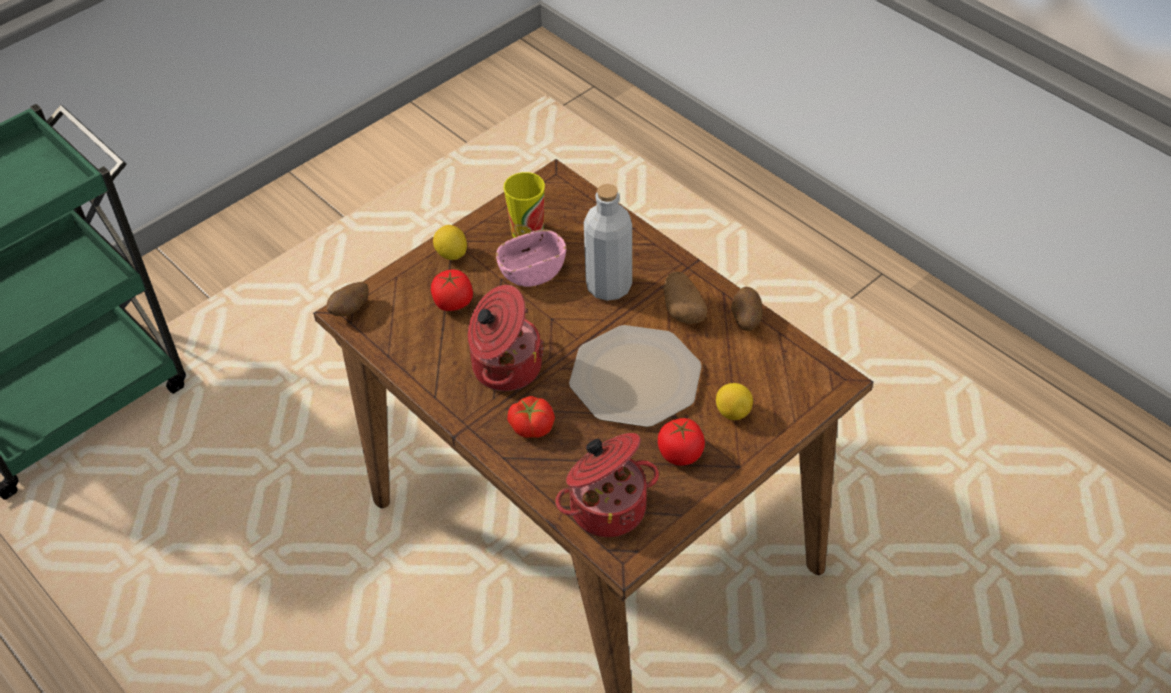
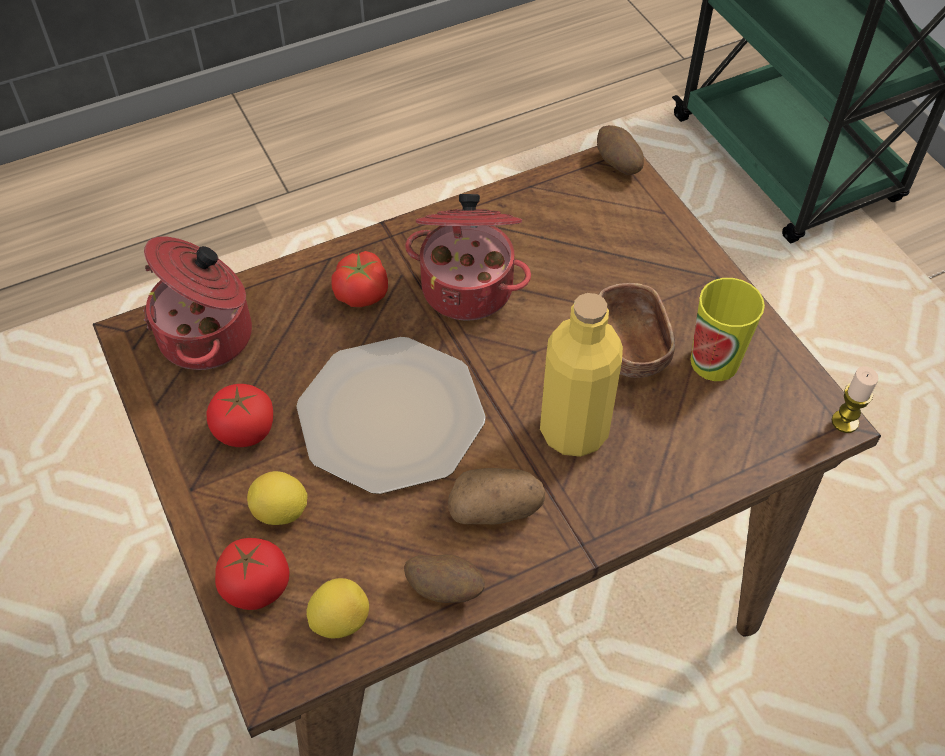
camera: 105 degrees right, 5 degrees up
(451, 254) = (690, 272): lemon -> lemon (340, 620)
(453, 302) = (598, 257): tomato -> tomato (257, 586)
(532, 272) = (630, 349): pink bowl -> brown bowl
(553, 172) = (845, 422): none -> candle
(609, 286) = (574, 430): grey bottle -> yellow bottle

